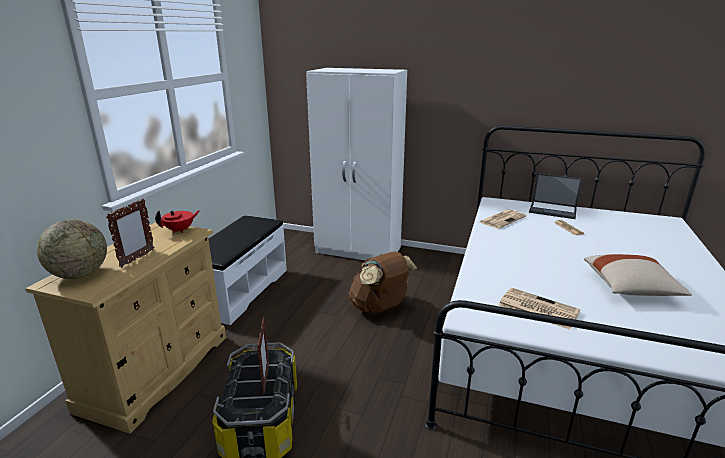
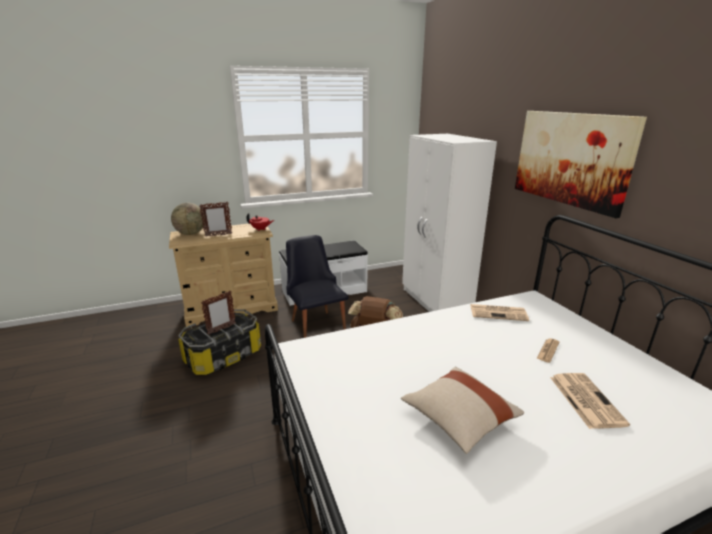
camera: 50 degrees right, 0 degrees up
(295, 324) = (316, 323): none -> black chair
(496, 77) = (570, 159): none -> picture
(537, 308) = (345, 374): newspaper -> newspaper (585, 399)
(553, 210) = (581, 331): laptop -> none

